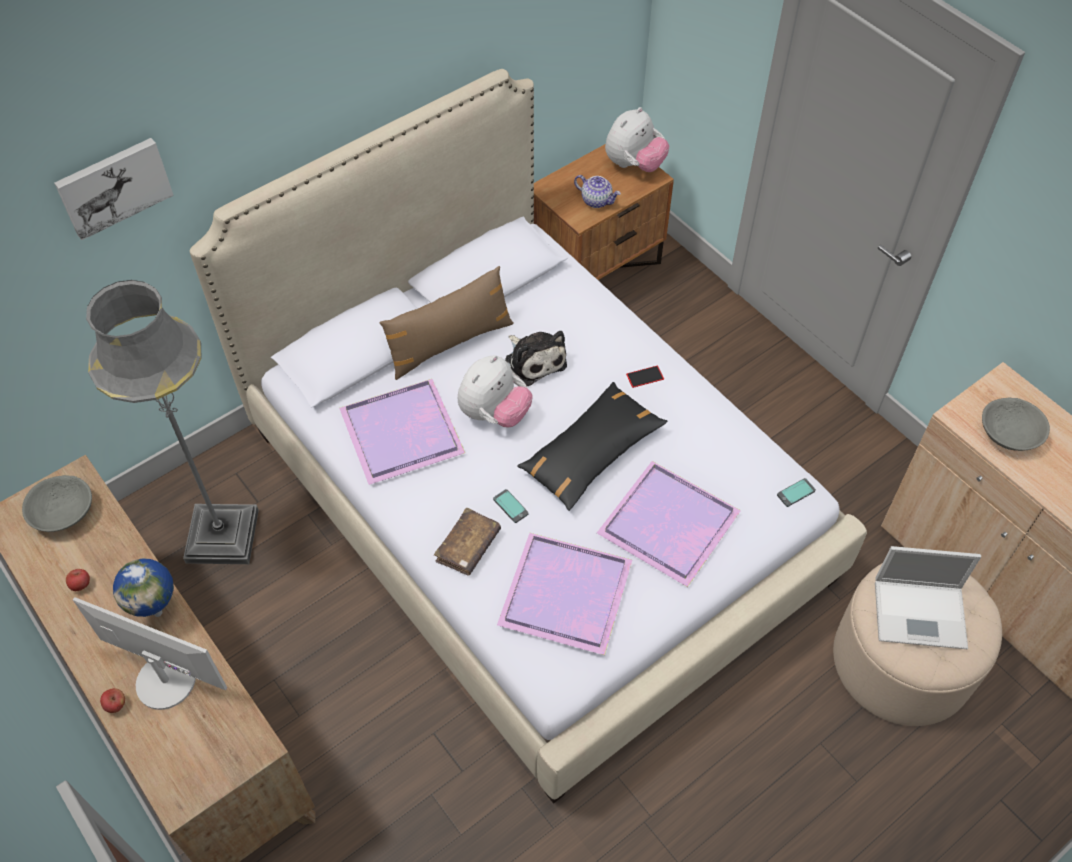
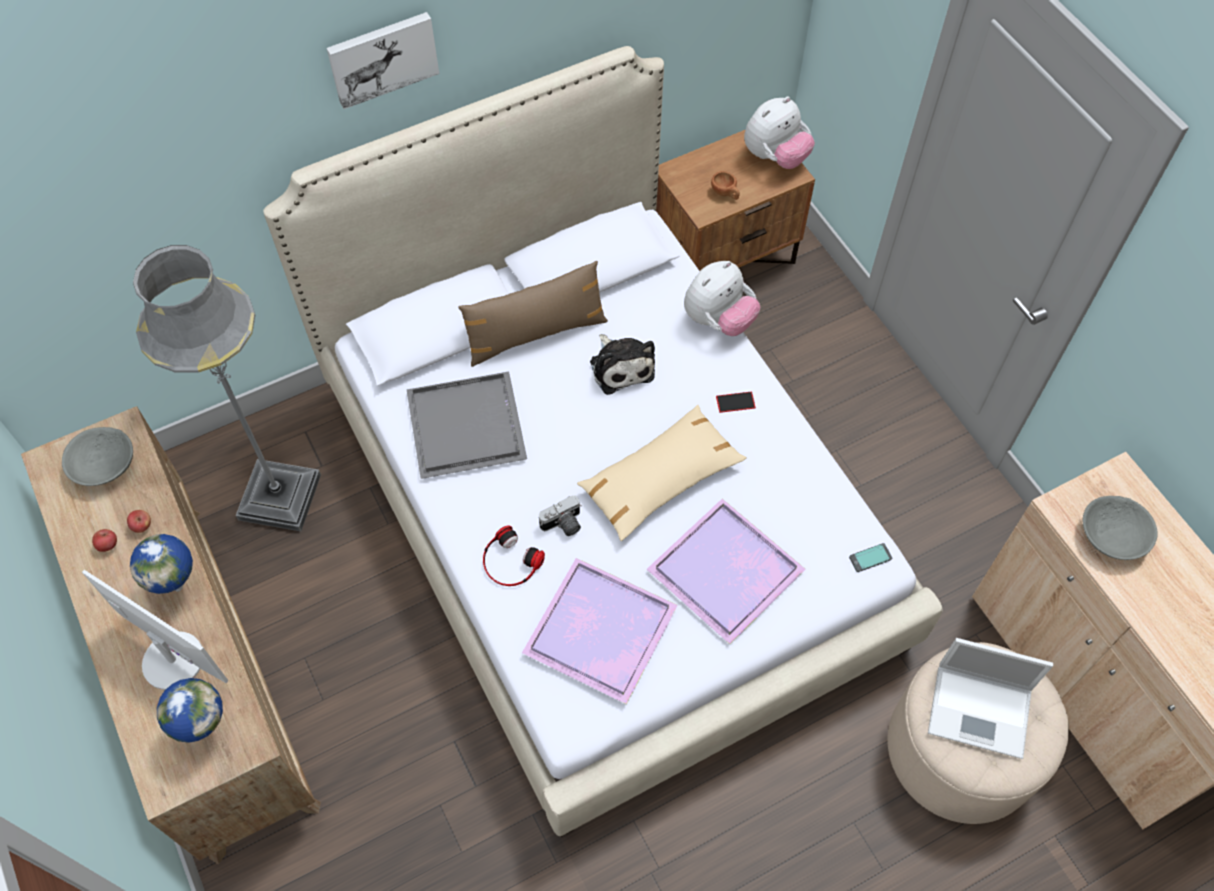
camera: 10 degrees right, 5 degrees up
(113, 186) = (184, 139): picture -> picture (382, 57)
(116, 705) = (120, 677): apple -> apple (142, 526)
(210, 738) = (205, 728): none -> globe
(404, 433) = (468, 427): purple tray -> grey tray
(468, 547) = (510, 562): brown book -> headphones
(494, 413) = (567, 419): plush toy -> plush toy (718, 320)
(511, 506) = (563, 525): phone -> camera
(591, 453) = (660, 479): black pillow -> beige pillow
(597, 200) = (725, 193): teapot -> brown cup

